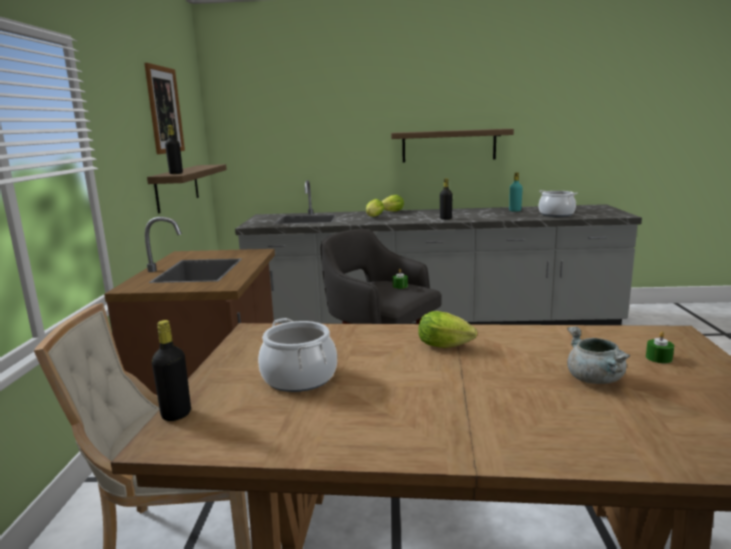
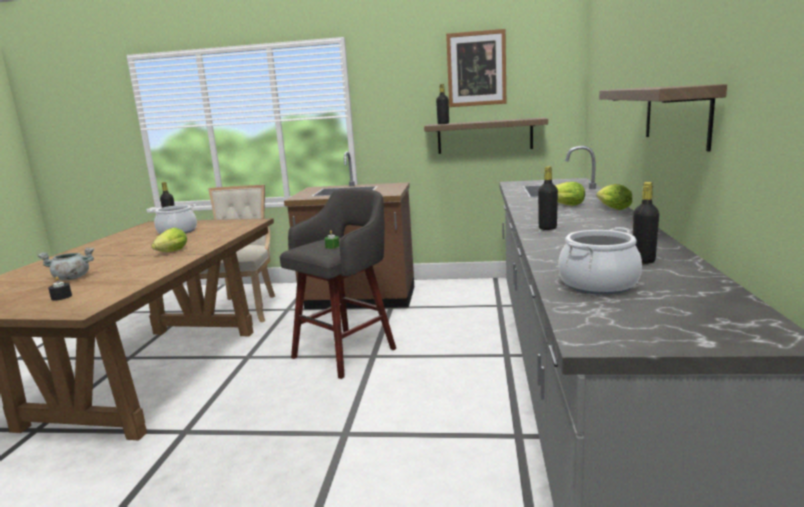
camera: 95 degrees right, 0 degrees up
(515, 210) = (643, 261): turquoise bottle -> black bottle
(658, 358) = (61, 297): green candle -> black candle

